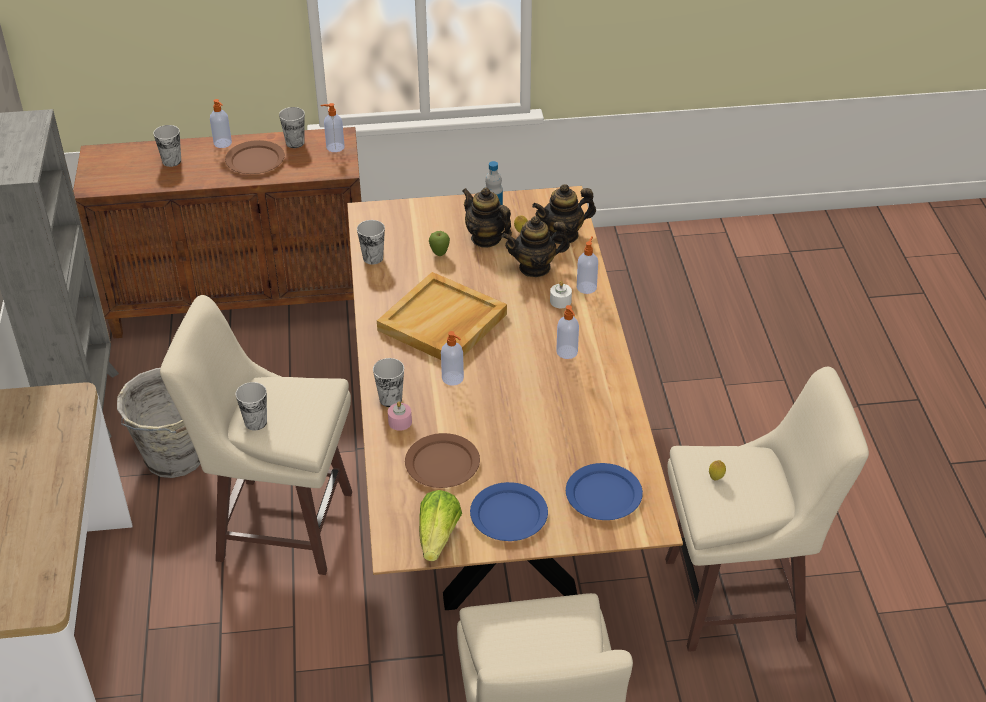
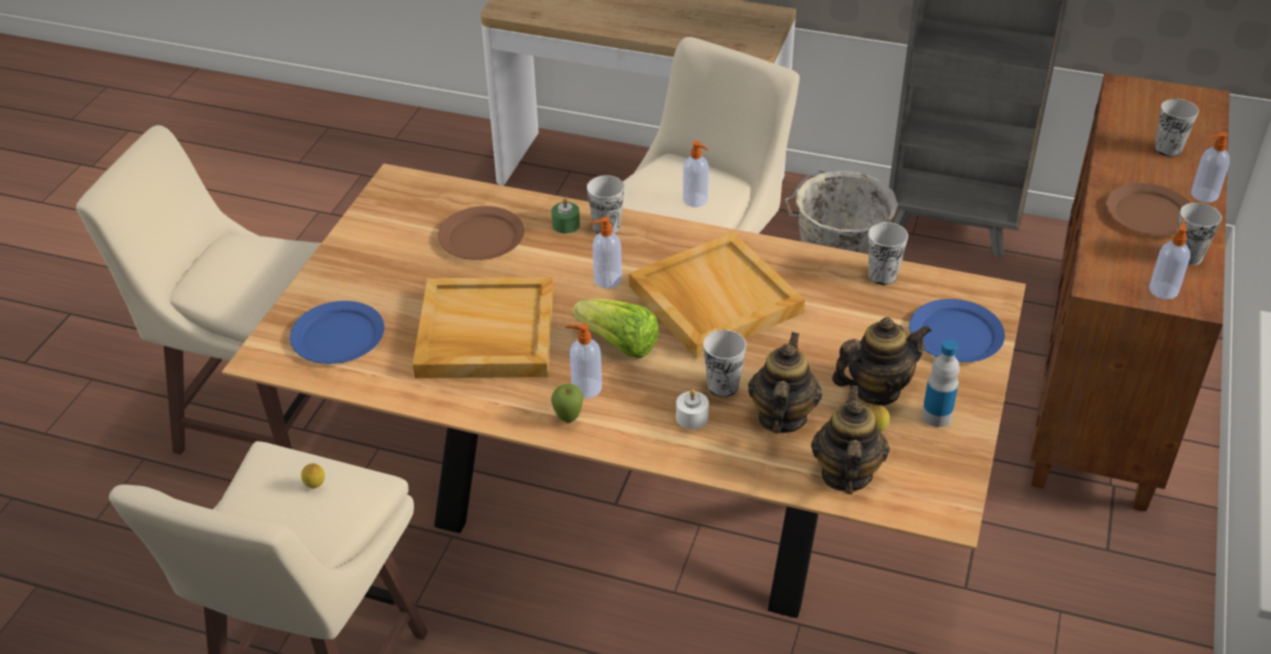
camera: 115 degrees right, 0 degrees up
(256, 422) = (673, 169): cup -> cup (723, 386)
(400, 422) = (566, 225): pink candle -> green candle
(438, 537) = (387, 209): lettuce -> lettuce (618, 344)
(439, 254) = (860, 335): apple -> apple (568, 419)
(509, 515) = (373, 261): blue plate -> blue plate (955, 335)
(548, 418) = (485, 333): none -> beige tray
(586, 287) = (707, 455): soap dispenser -> soap dispenser (696, 200)

